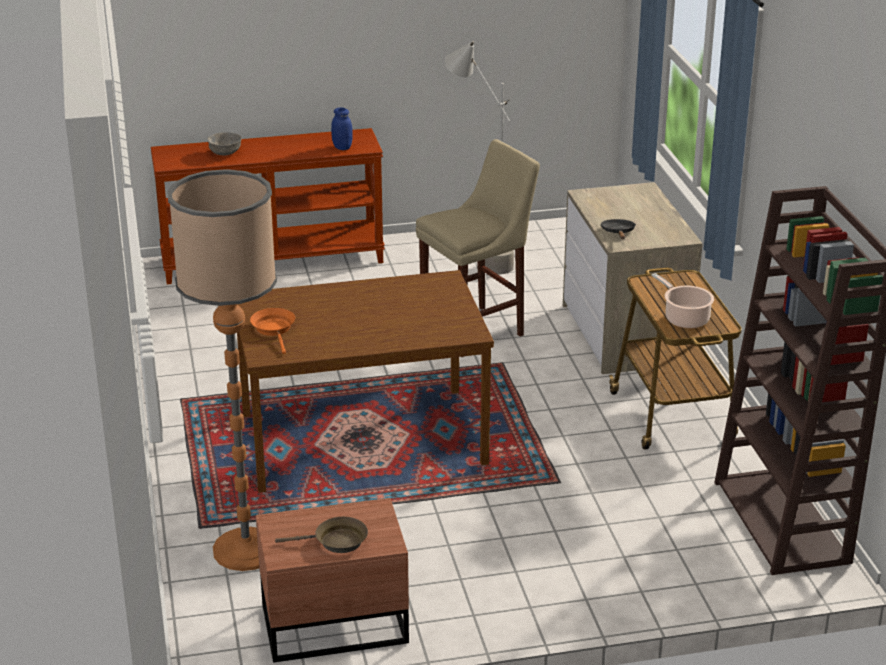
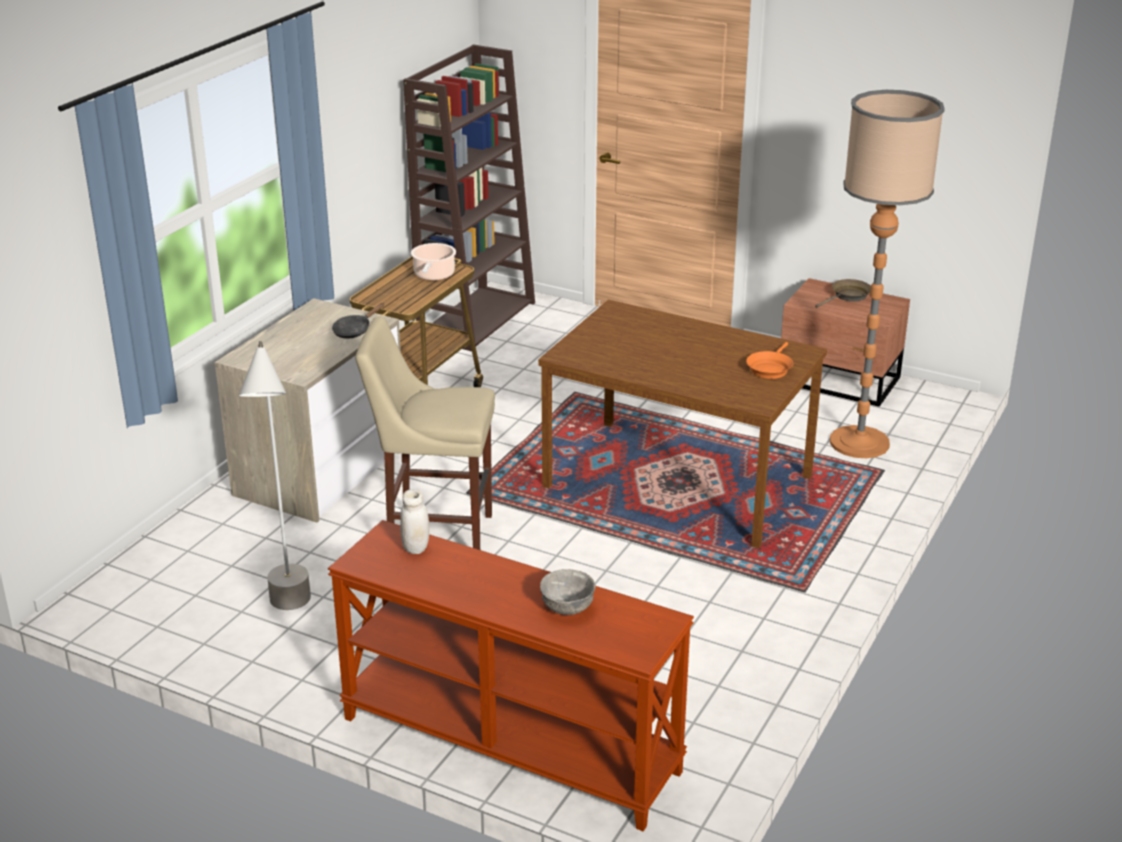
camera: 140 degrees left, 0 degrees up
(336, 541) = (848, 296): brown frying pan -> brown frying pan turned 105 degrees clockwise
(342, 147) = (415, 547): blue jar -> white jar

